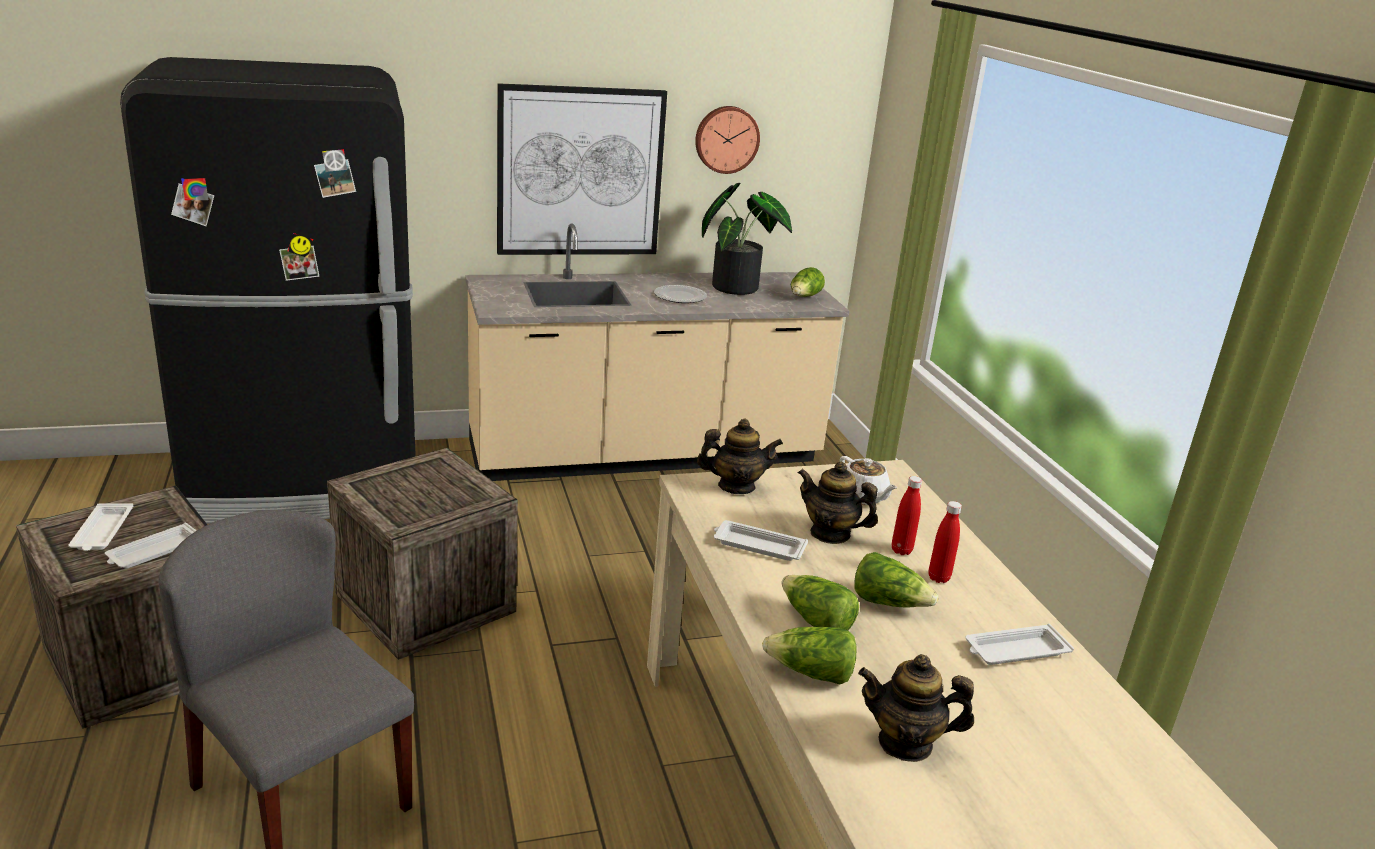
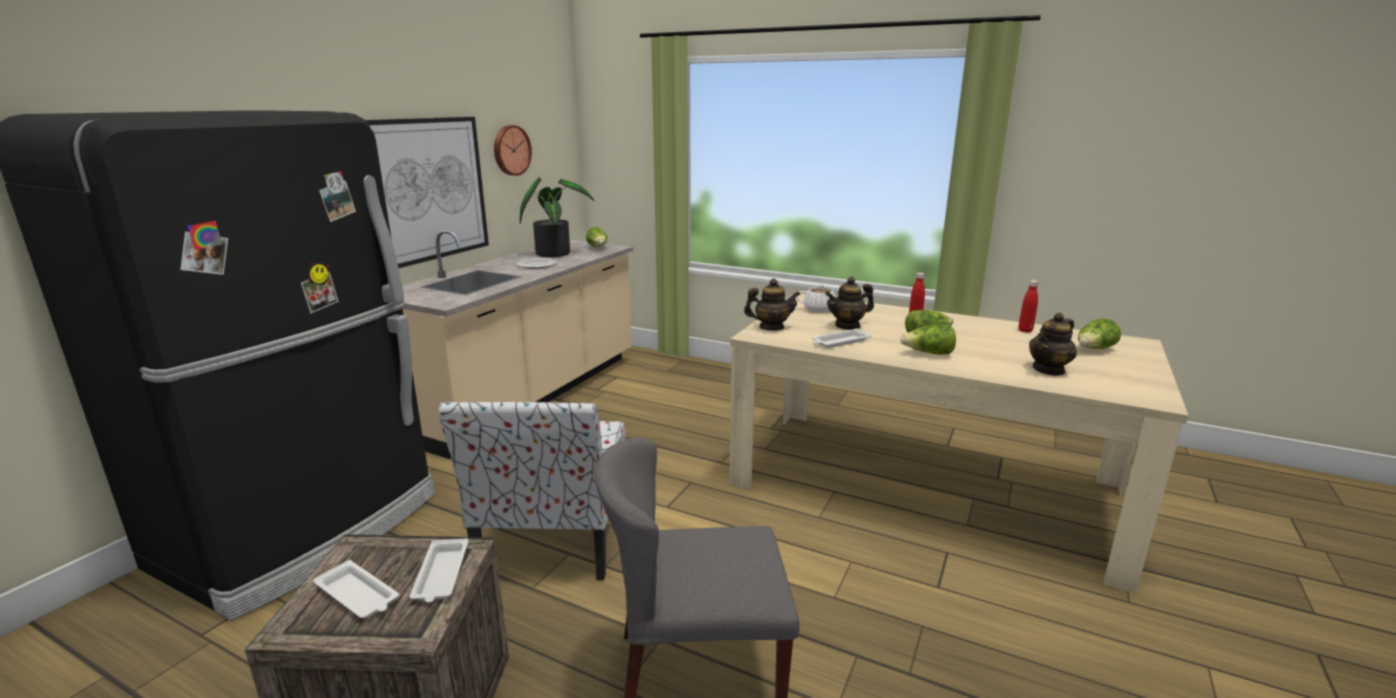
camera: 45 degrees left, 5 degrees down
(425, 602) = (553, 535): crate -> chair
(736, 486) = (771, 327): teapot -> teapot turned 45 degrees clockwise
(811, 674) = (975, 368): lettuce -> lettuce (1094, 349)
(901, 550) = (881, 319): red bottle -> red bottle (1025, 330)
(1015, 651) = (990, 329): white tray -> none

